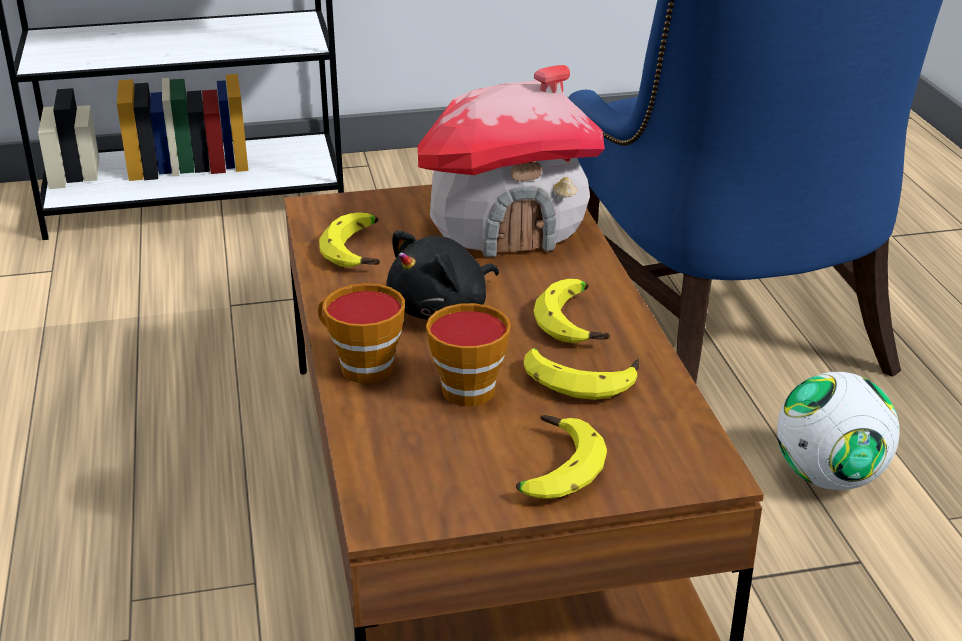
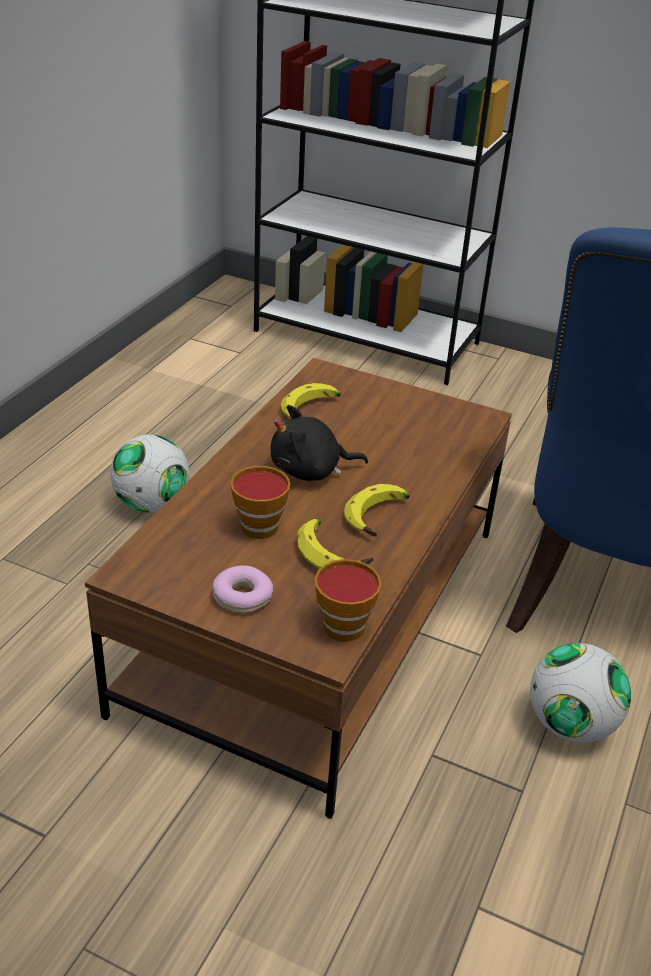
camera: 35 degrees right, 5 degrees up
(137, 490) = (152, 504): none -> football
(360, 367) = (221, 482): cup -> cup (340, 622)
(508, 225) = (423, 434): toy house -> none
(551, 468) = (242, 597): banana -> donut

